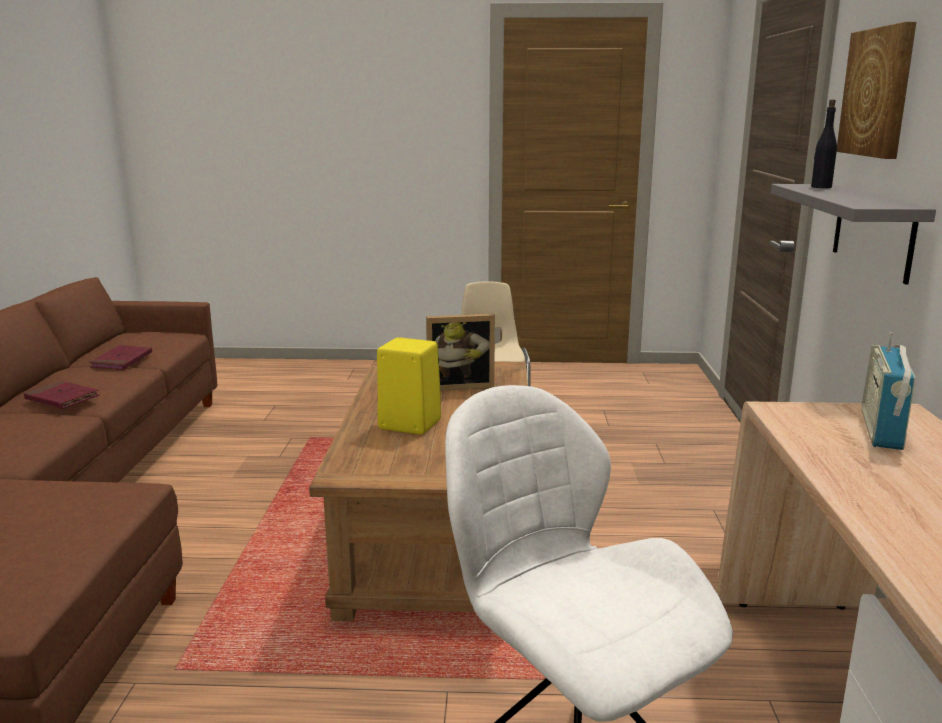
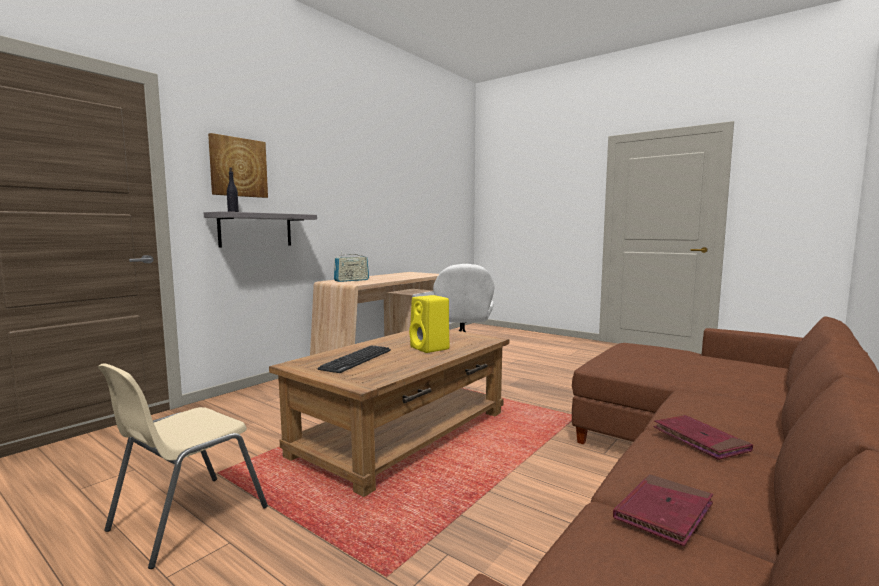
camera: 145 degrees left, 10 degrees down
(459, 385) = (356, 360): picture frame -> keyboard

